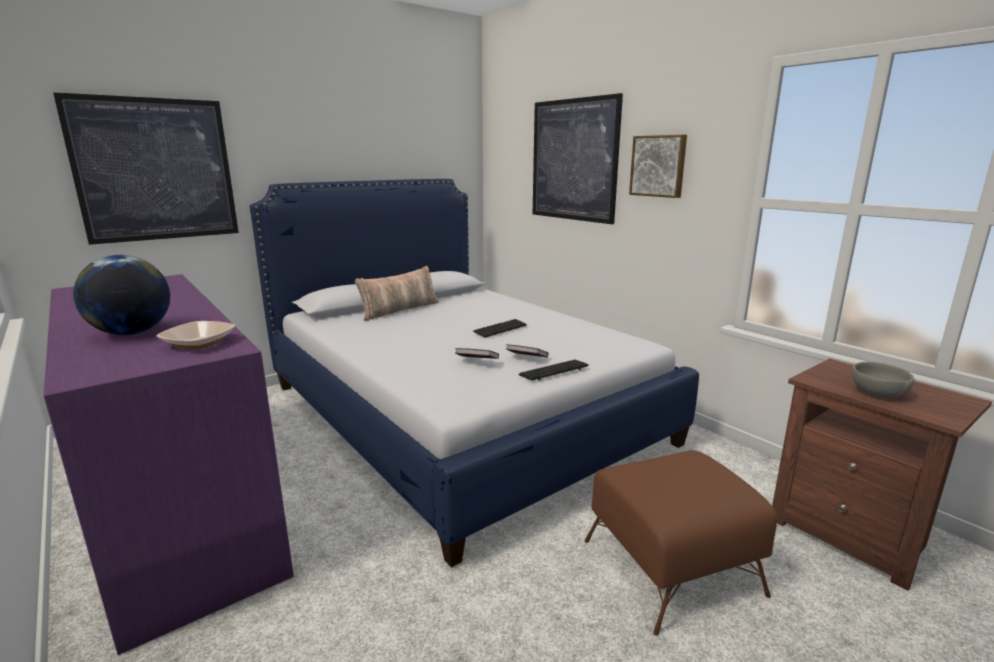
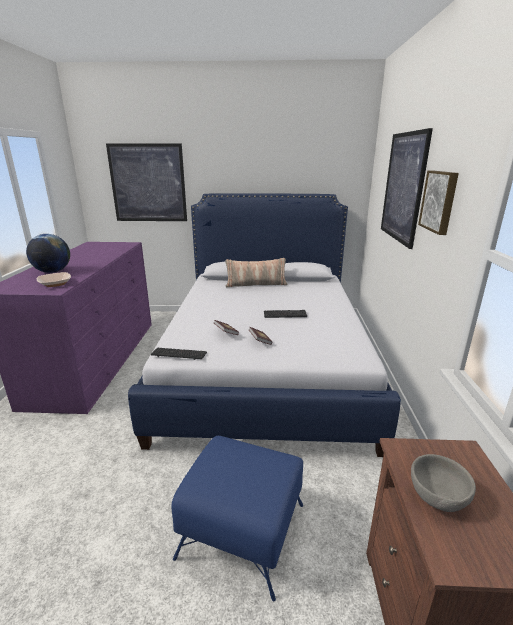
camera: 40 degrees right, 5 degrees up
(554, 371) = (257, 356): keyboard -> keyboard (179, 354)
(672, 567) = (243, 531): brown ottoman -> blue ottoman

